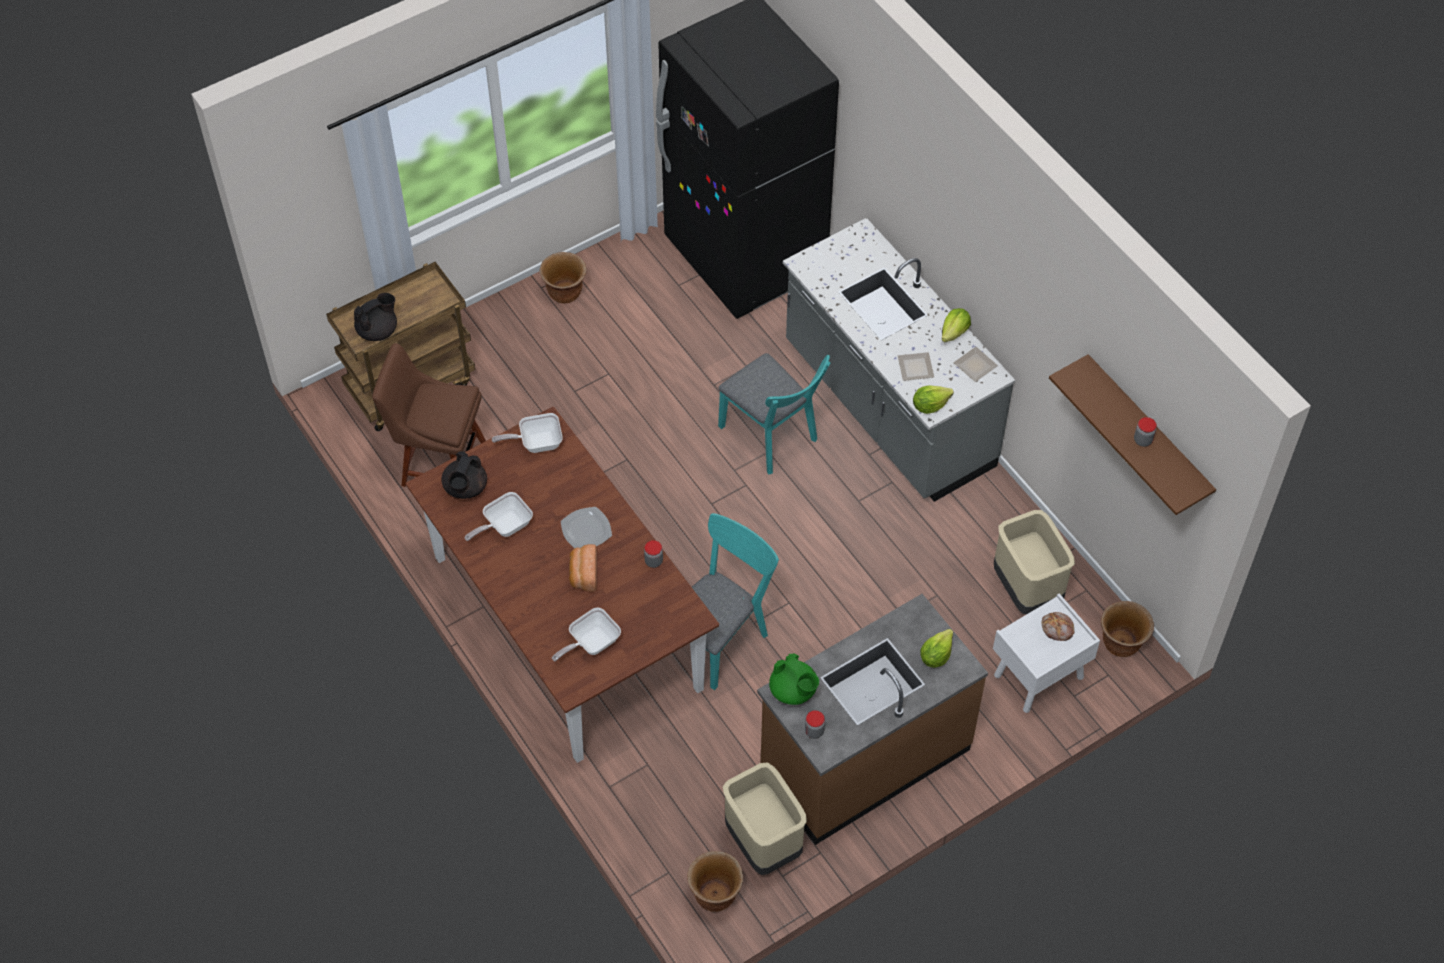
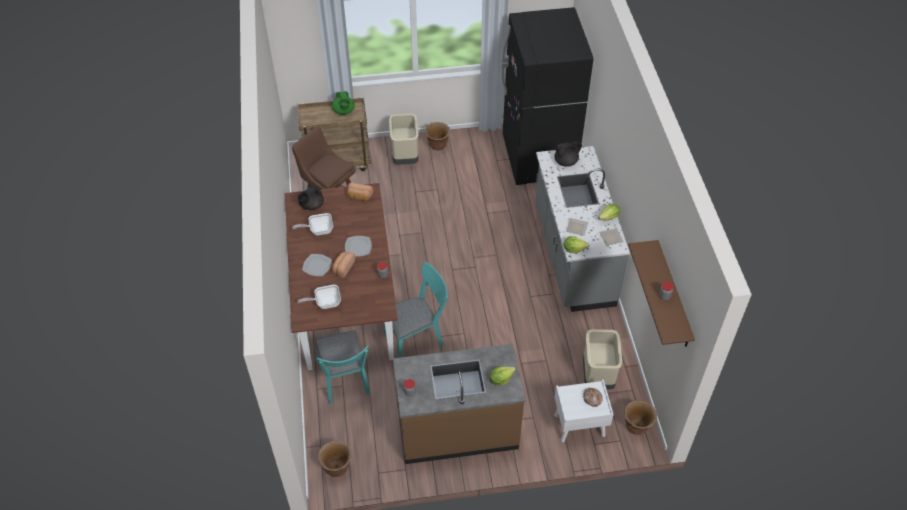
camera: 25 degrees right, 5 degrees down
(378, 331) = (318, 120): black teapot -> black teapot (566, 162)
(536, 443) = (359, 197): frying pan -> bread
(539, 587) = (317, 266): none -> plate
(764, 844) = (378, 452): beige trash can -> beige trash can (405, 158)
(772, 438) = (502, 249): turquoise chair -> turquoise chair (345, 382)
(793, 691) = (411, 367): green teapot -> green teapot (344, 111)

